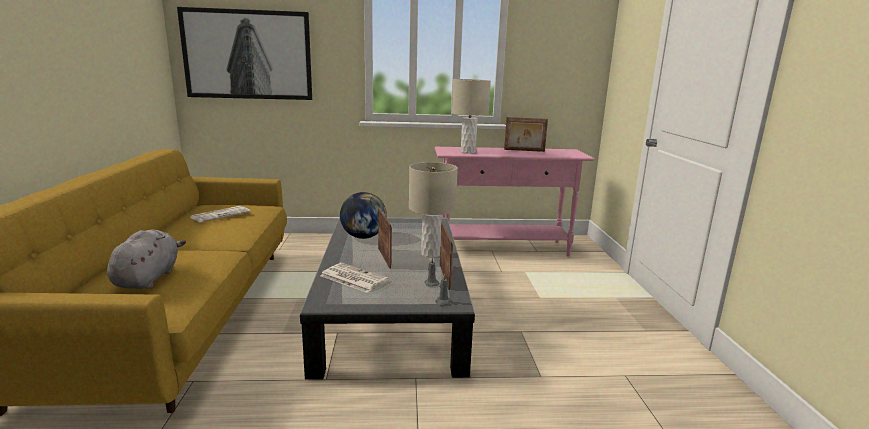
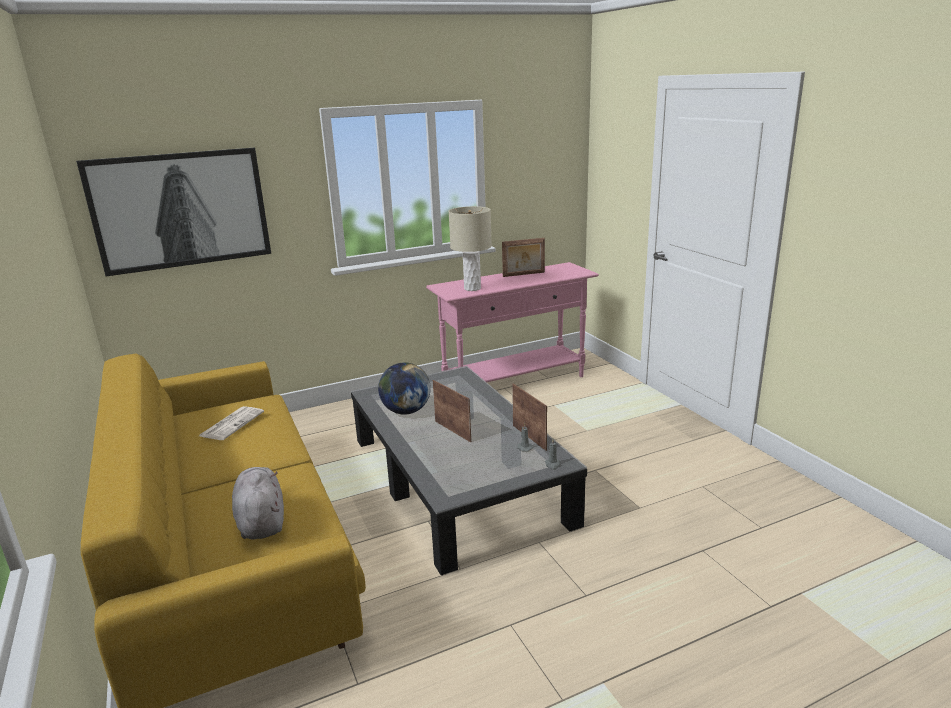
camera: 20 degrees left, 5 degrees up
(352, 278) = (446, 462): newspaper -> none
(430, 254) = (493, 415): beige table lamp -> none

